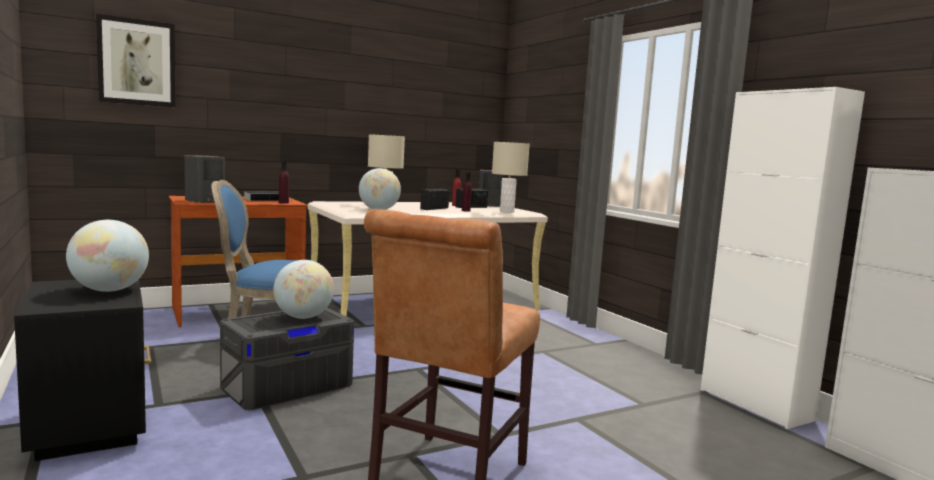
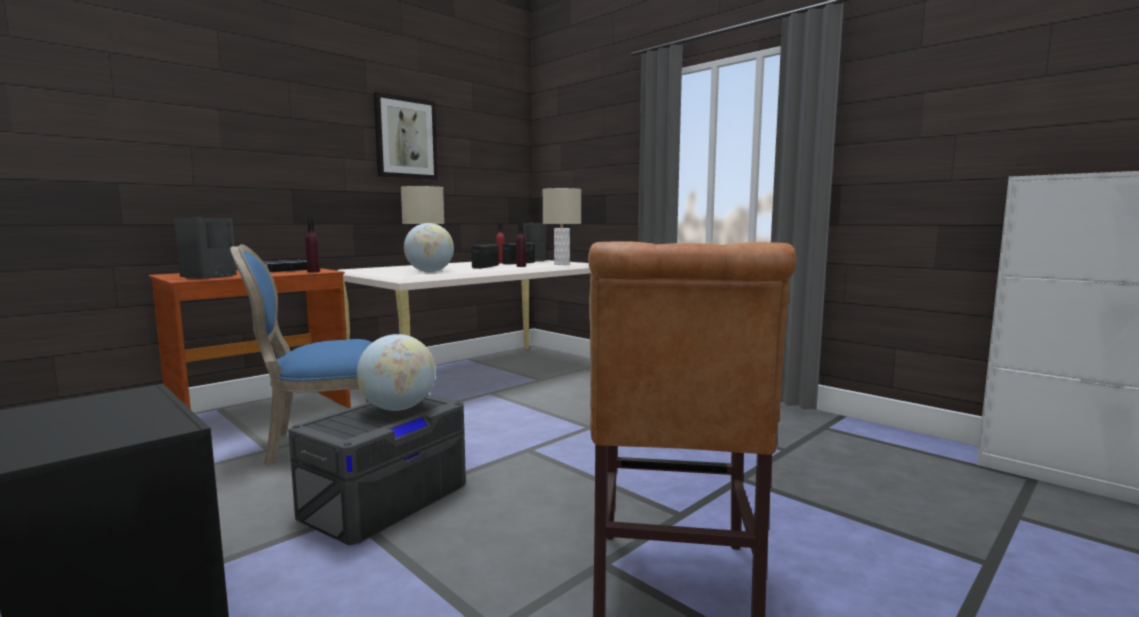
camera: 15 degrees left, 0 degrees up
(109, 290) = (133, 409): globe -> none
(137, 62) = (84, 97): picture -> picture (406, 138)
(755, 405) = (878, 432): white cabinet -> none

